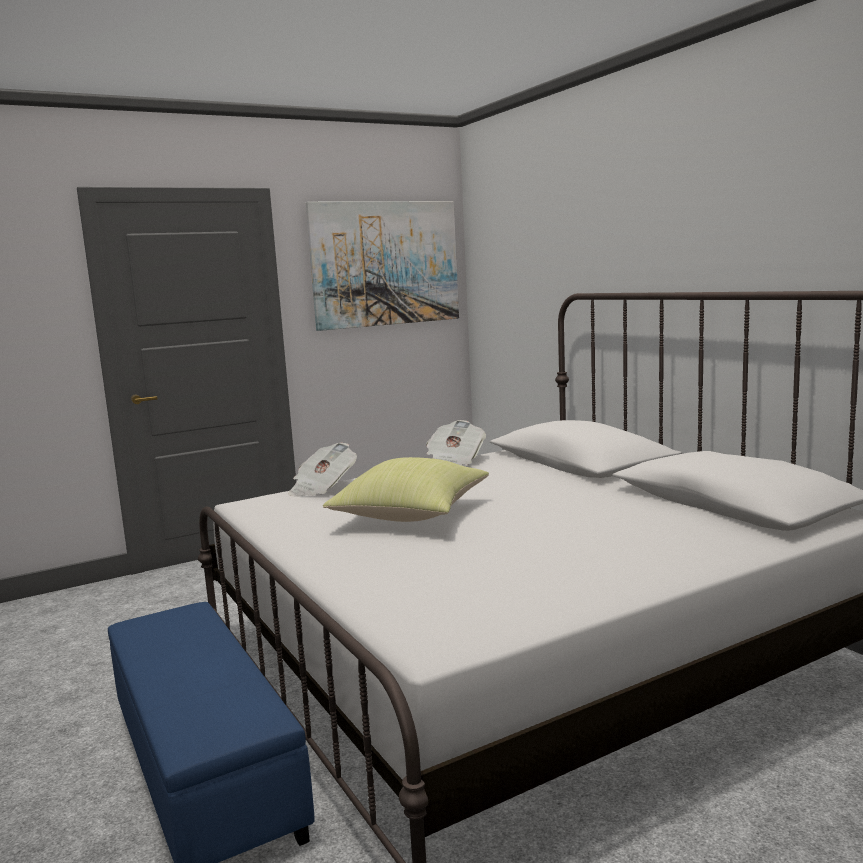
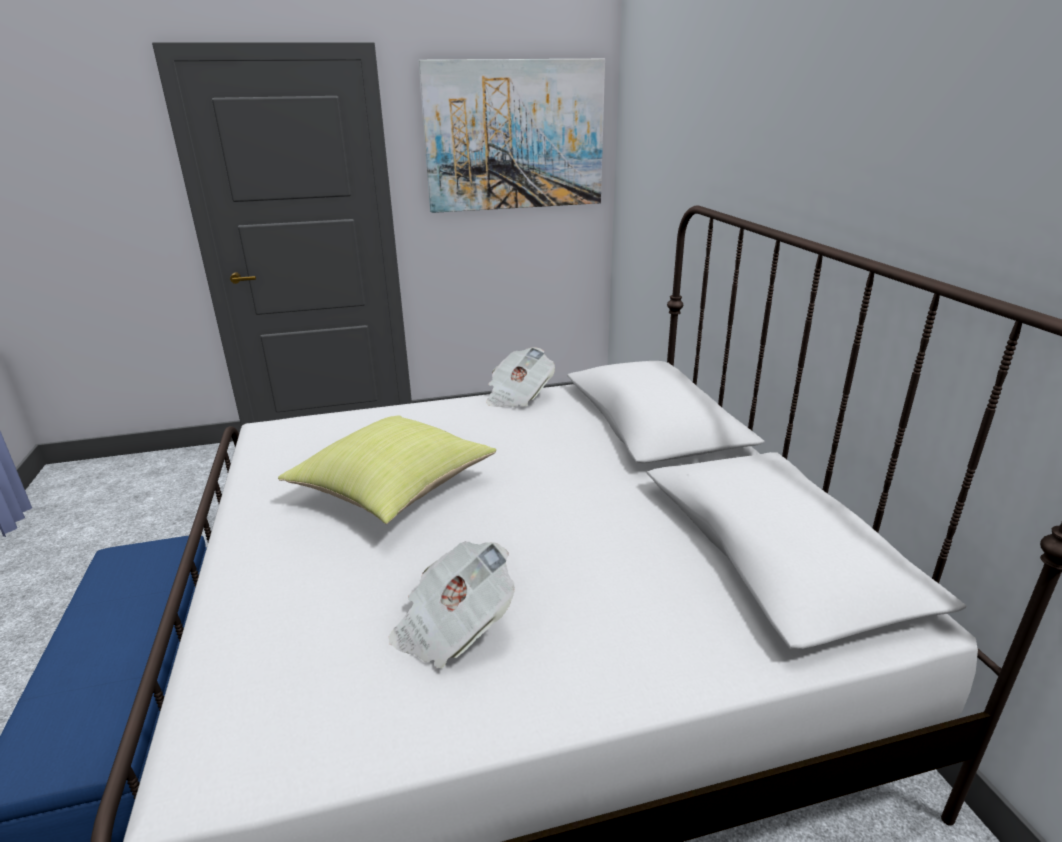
camera: 15 degrees right, 15 degrees up
(322, 488) = (354, 419): newspaper -> newspaper (452, 627)

